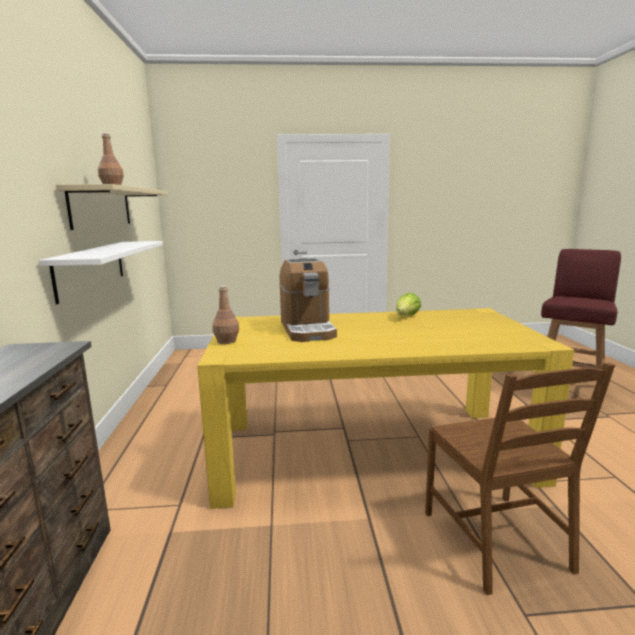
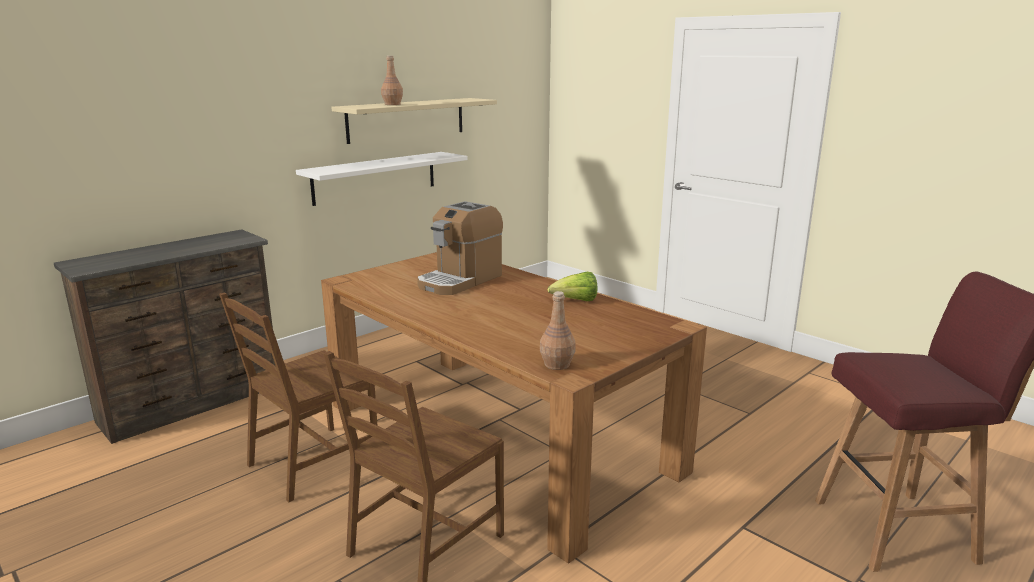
camera: 50 degrees right, 5 degrees up
(226, 341) = (385, 269): brown bottle -> brown bottle (556, 364)
(302, 561) = (312, 463): none -> brown chair
(370, 450) = (497, 436): yellow dining table -> brown dining table

